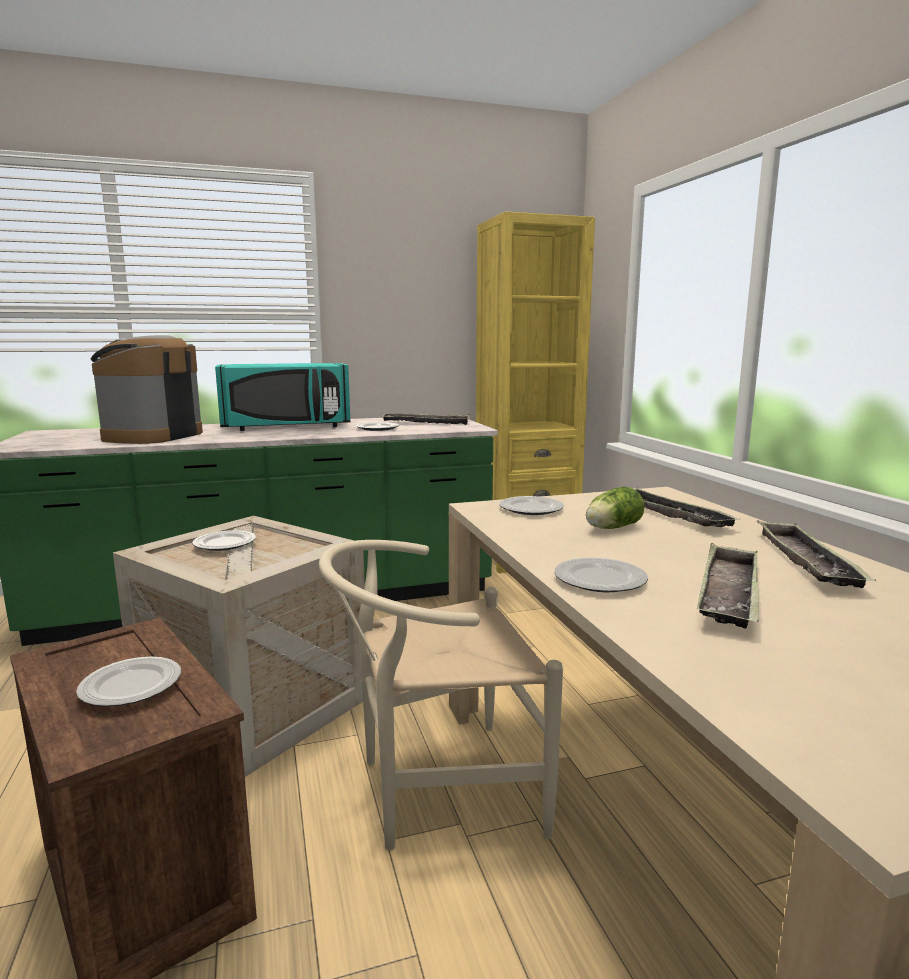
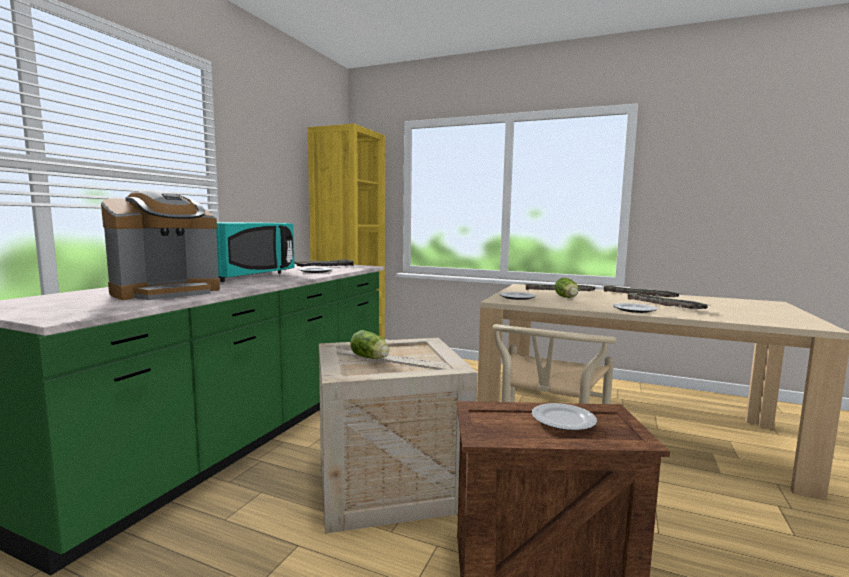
camera: 50 degrees left, 5 degrees down
(151, 436) = (167, 292): coffee machine -> coffee machine turned 105 degrees counterclockwise
(225, 543) = (371, 358): plate -> lettuce

